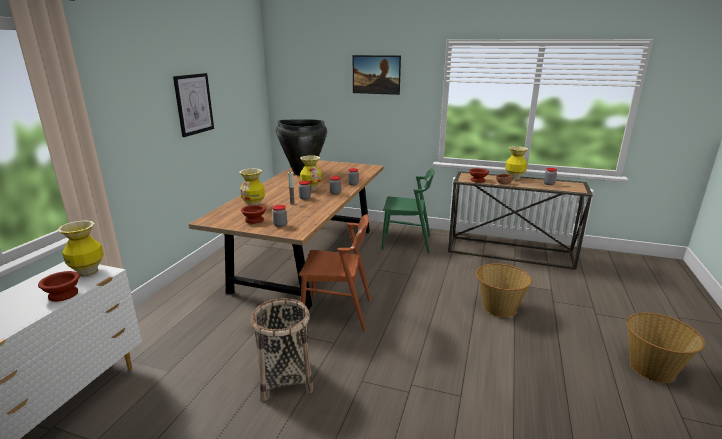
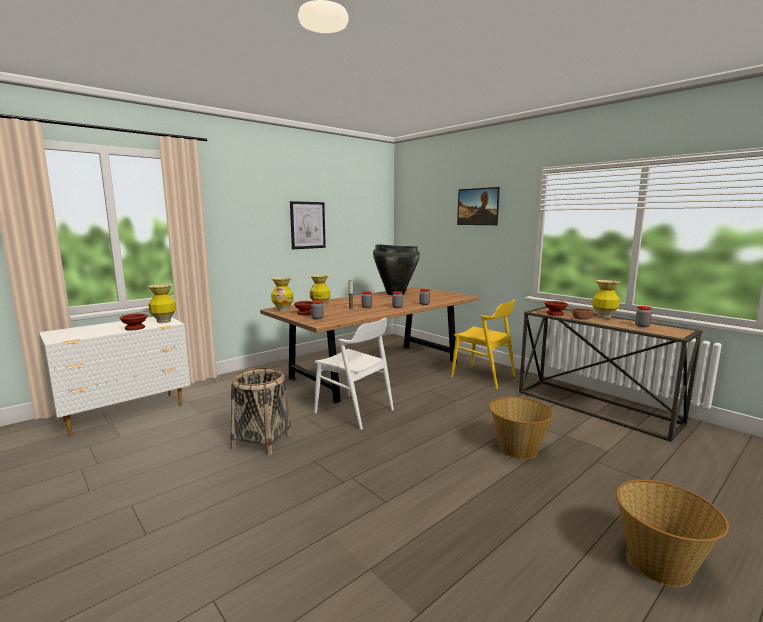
camera: 30 degrees right, 10 degrees down
(311, 189) = (382, 303): vase -> vase (283, 310)
(337, 312) = (354, 411): brown chair -> white chair
(407, 242) = (483, 376): green chair -> yellow chair

